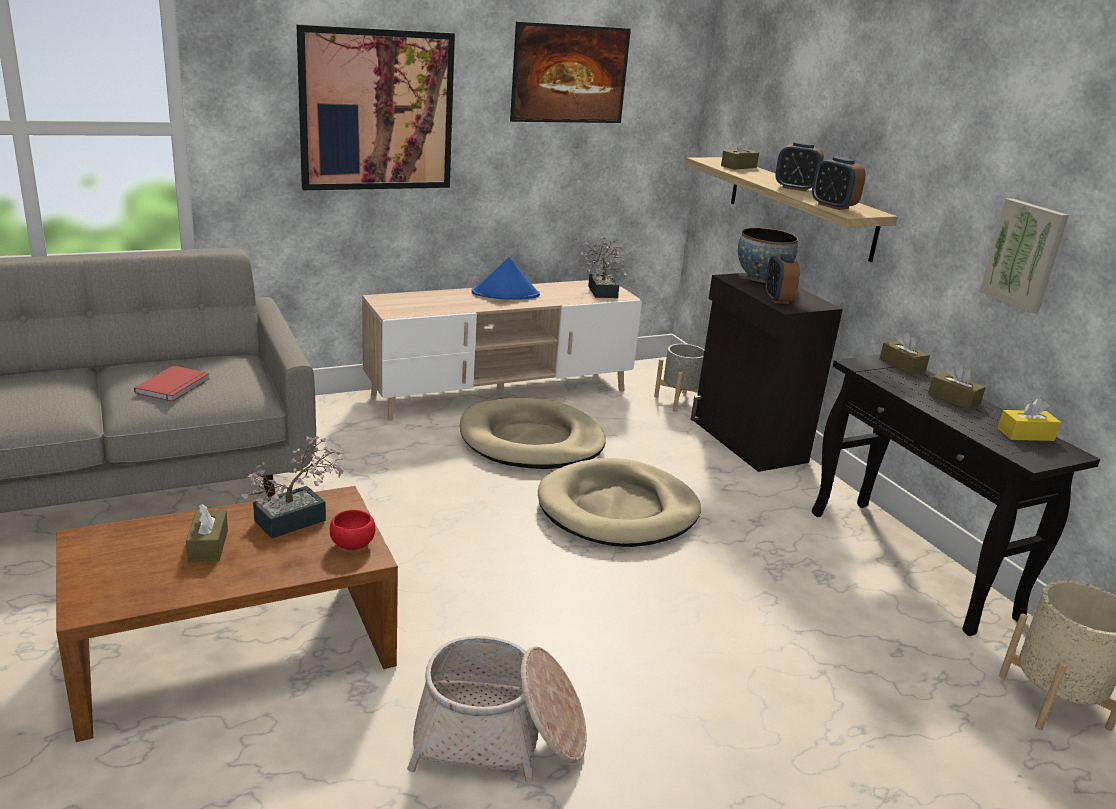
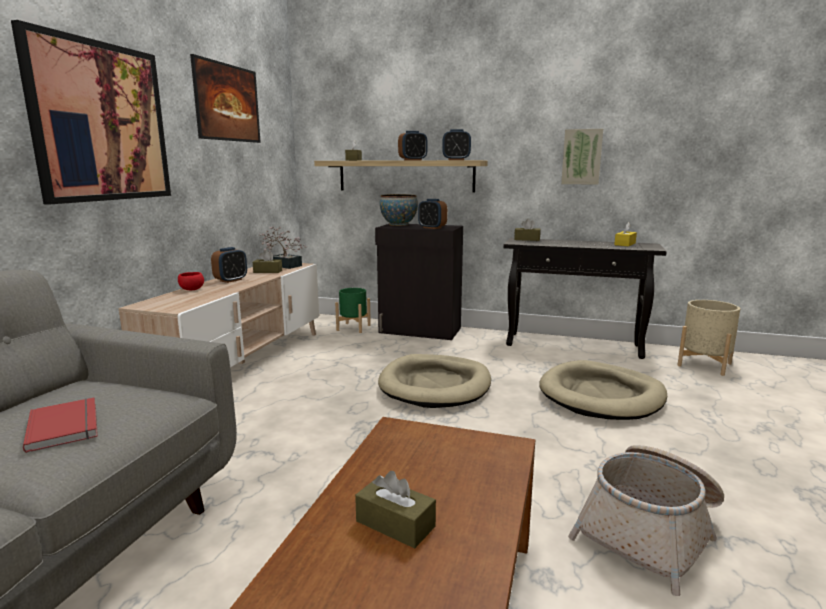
camera: 45 degrees left, 10 degrees down
(298, 518) = (405, 457): potted plant -> none
(352, 543) = (479, 446): red bowl -> red bowl (191, 289)
(506, 294) = (231, 280): blue hat -> alarm clock
(531, 440) = (318, 377): beige dog bed -> beige dog bed (601, 395)
(679, 401) = (353, 328): grey planter -> green planter
(953, 399) = (575, 242): brown tissue box -> brown tissue box (268, 271)

